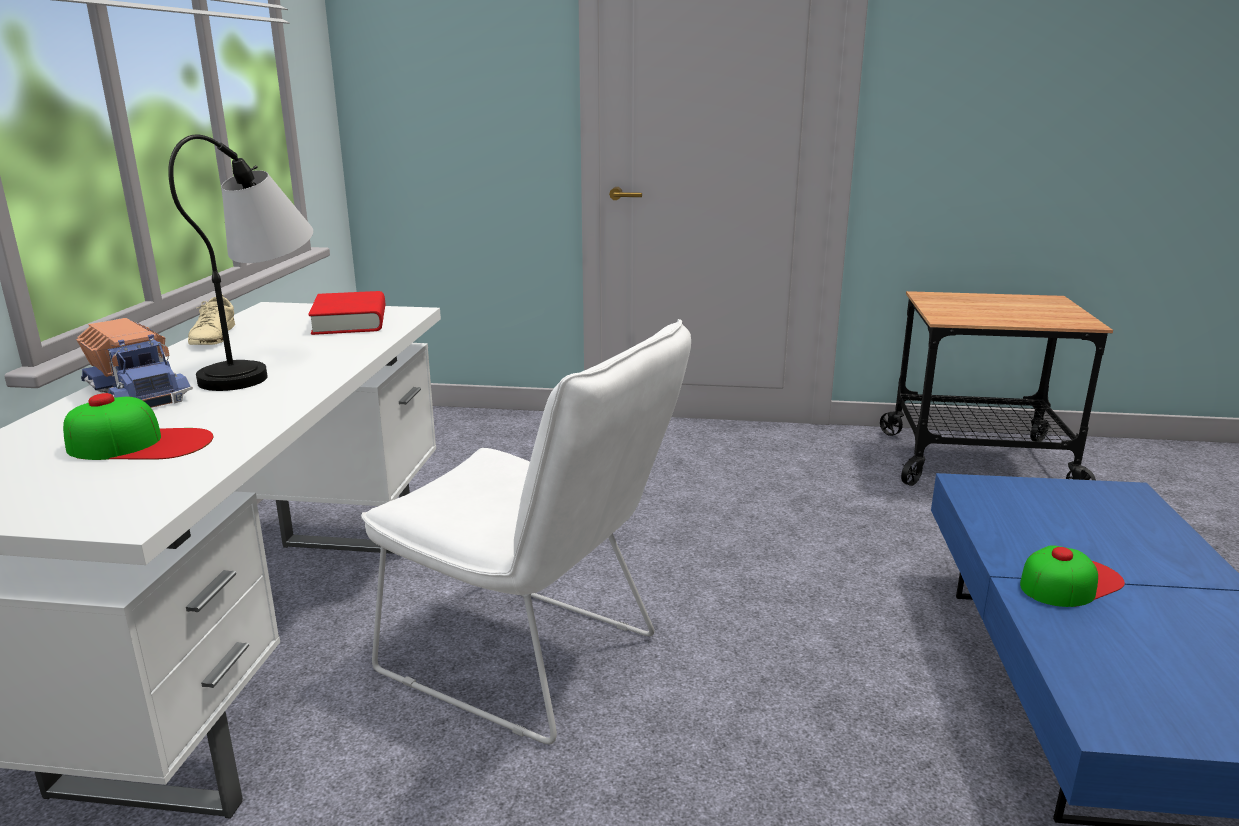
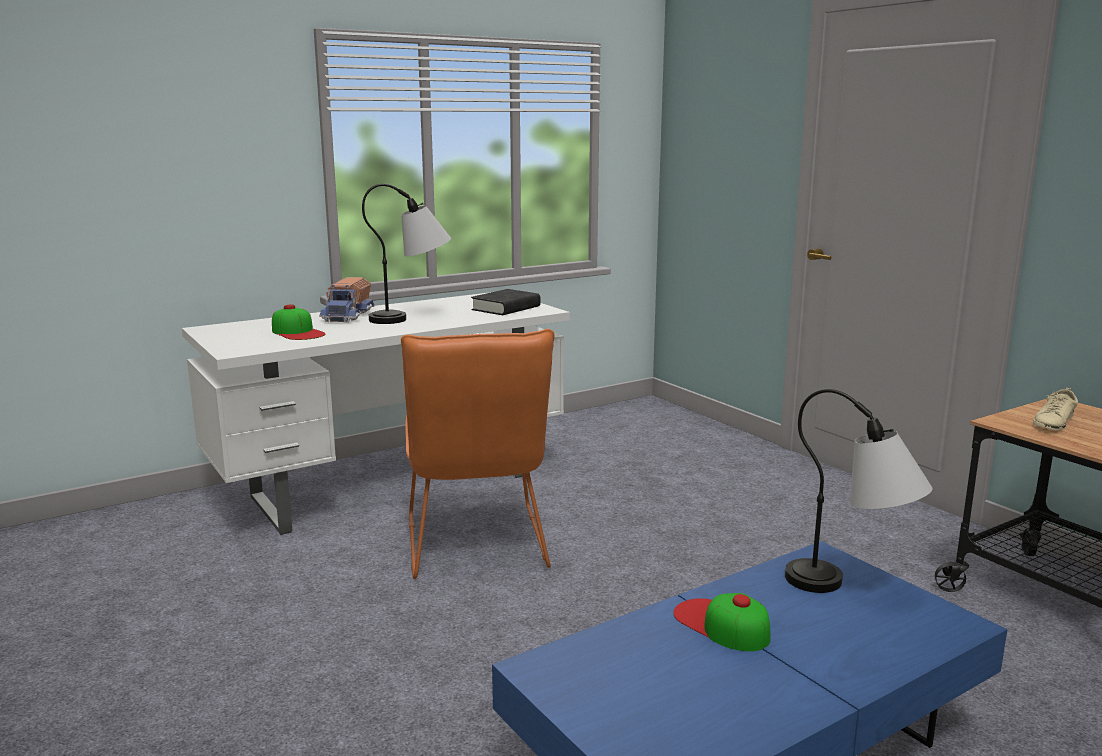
camera: 50 degrees right, 5 degrees down
(213, 337) = (434, 301): beige shoe -> beige shoe (1053, 422)
(350, 321) = (506, 308): red book -> black book
(534, 660) = (476, 547): white chair -> orange chair
(1042, 502) = (851, 590): none -> table lamp
(1070, 582) = (721, 624): cap -> cap turned 150 degrees counterclockwise

